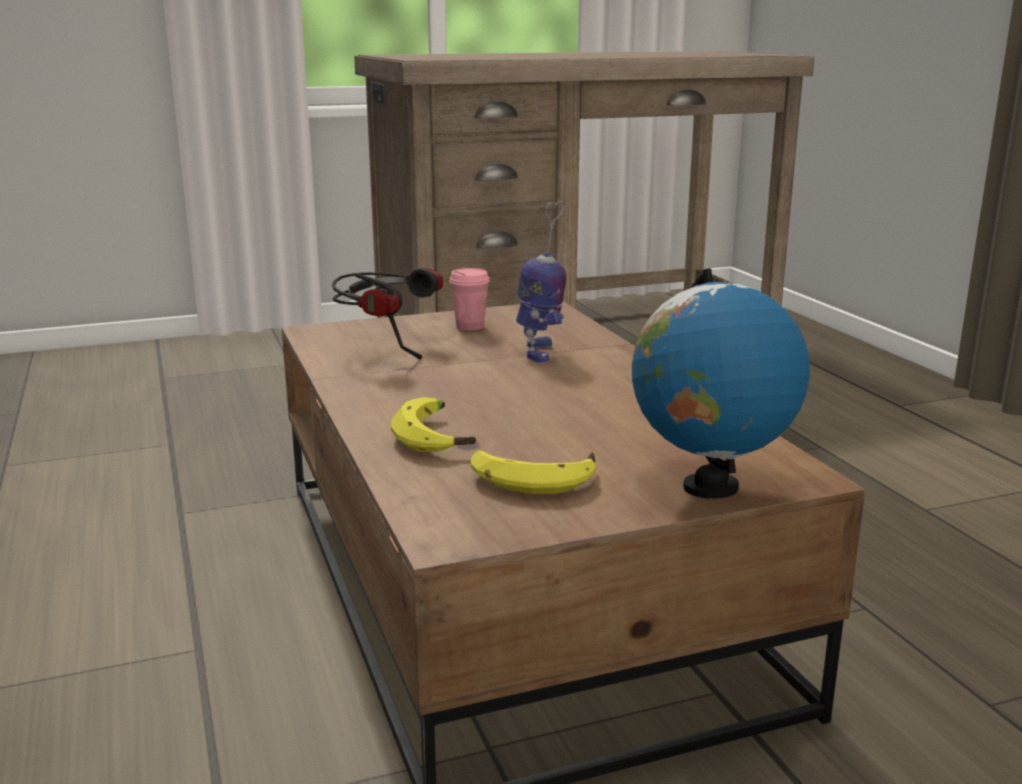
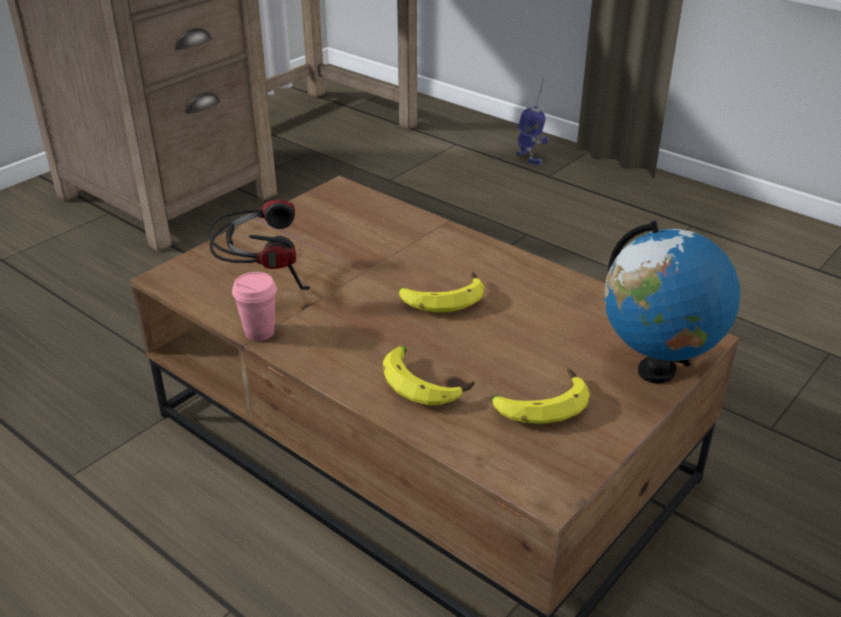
camera: 30 degrees left, 15 degrees up
(470, 326) = (303, 233): pink cup -> pink cup (259, 332)
(540, 353) = (396, 253): toy robot -> toy robot (529, 158)
(541, 388) = (441, 298): none -> banana

